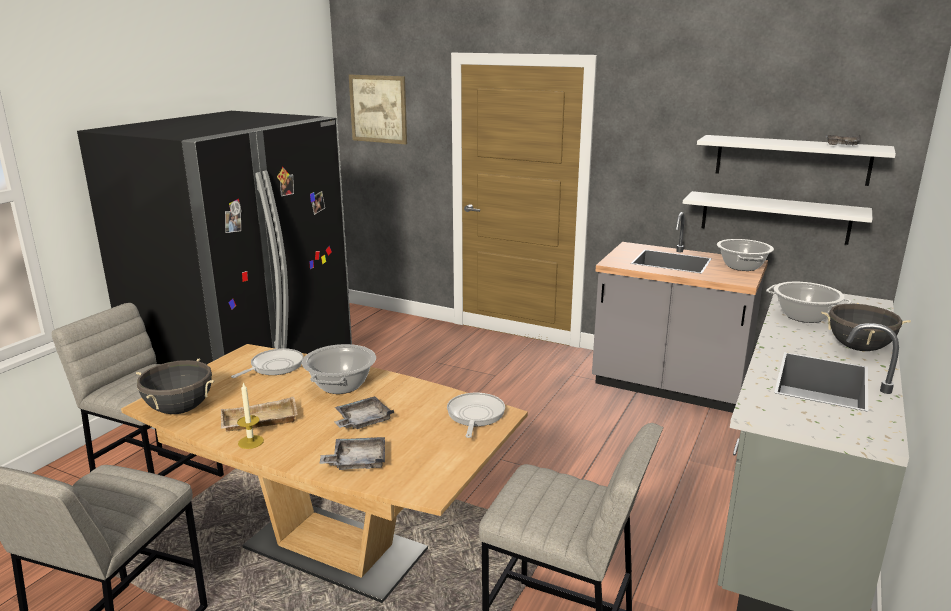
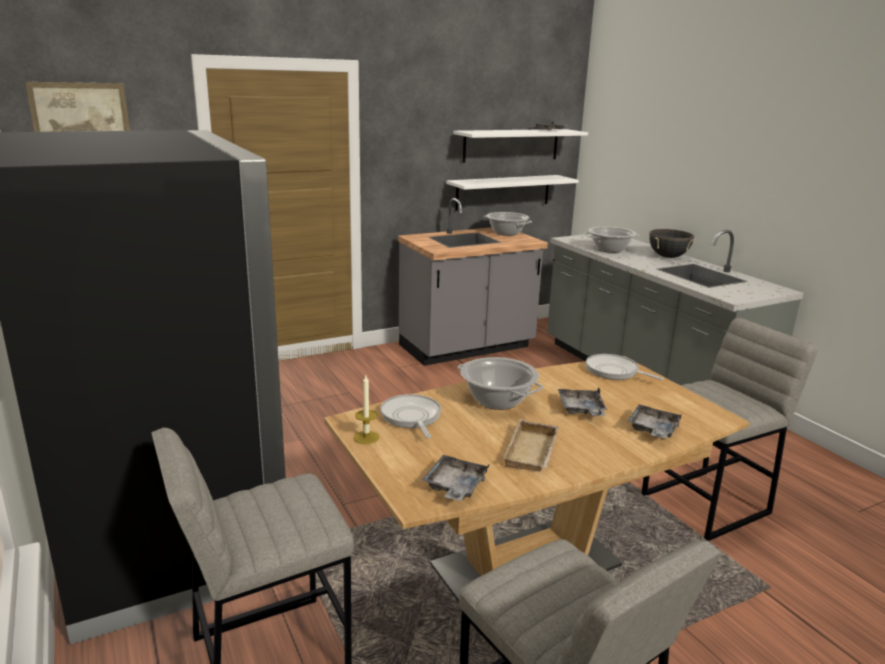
camera: 55 degrees left, 0 degrees up
(180, 409) = (455, 487): black cooking pot -> grey tray
(251, 442) = (573, 465): candle -> candle (366, 437)

